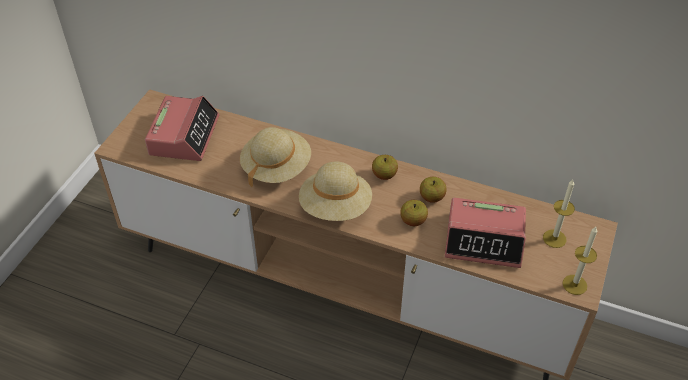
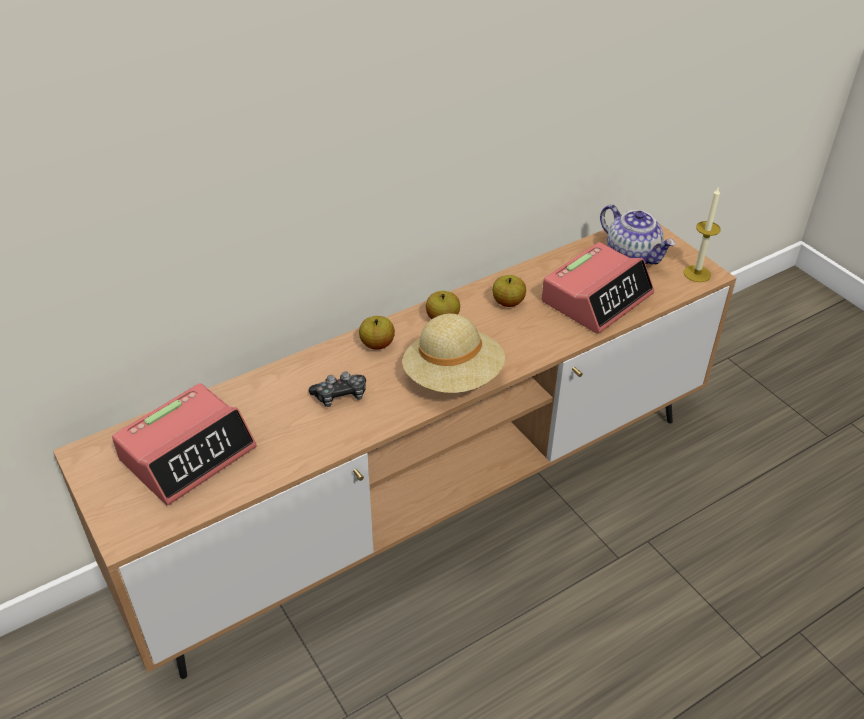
camera: 55 degrees left, 5 degrees down
(184, 135) = (188, 453): alarm clock -> alarm clock turned 90 degrees clockwise
(276, 167) = (340, 395): beige hat -> game controller
(413, 221) = (528, 331): apple -> apple (377, 344)
(554, 238) = (633, 256): candle -> teapot

